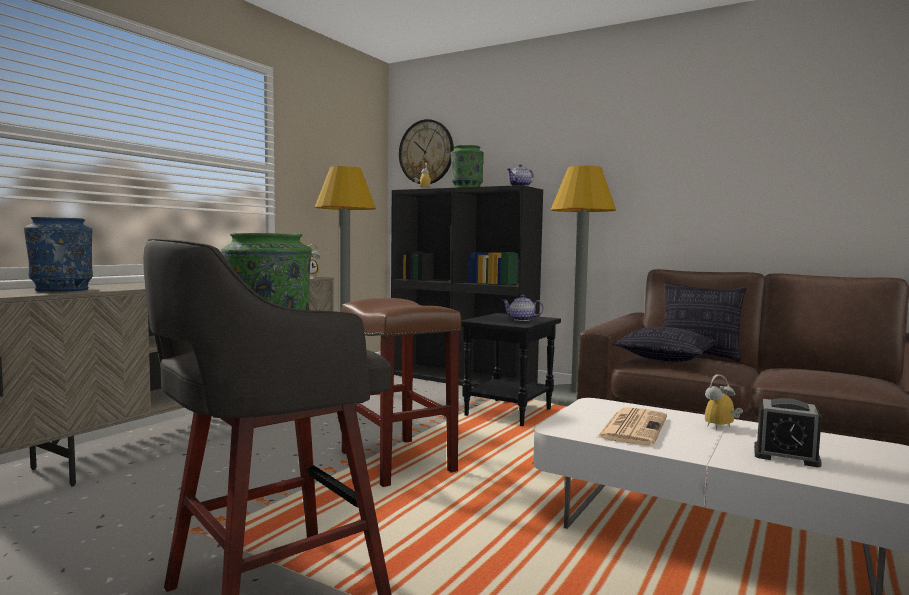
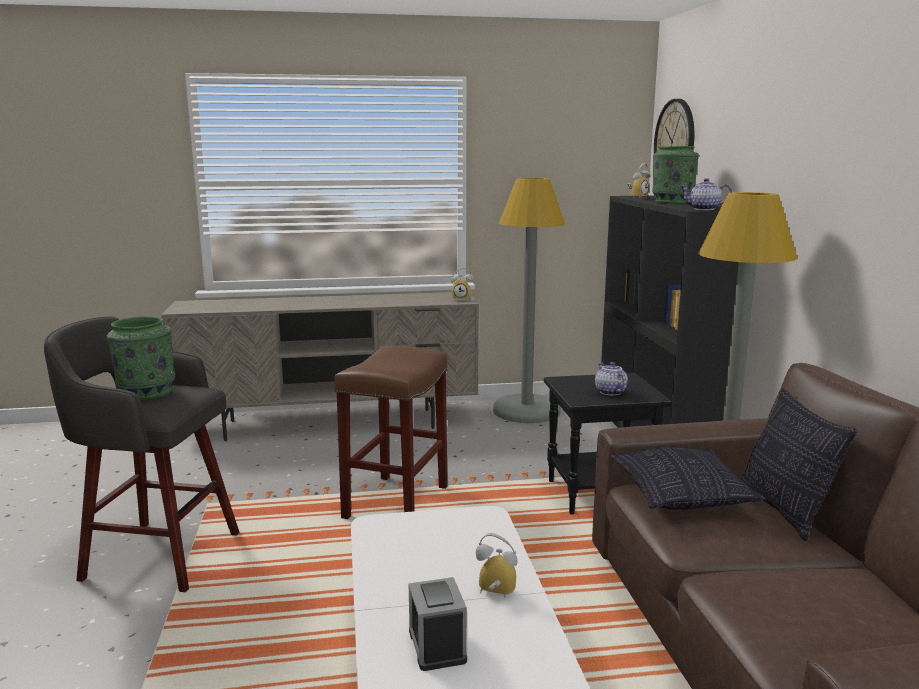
camera: 50 degrees right, 10 degrees up
(62, 290) = (228, 305): blue vase -> none
(632, 427) = (426, 552): newspaper -> none

